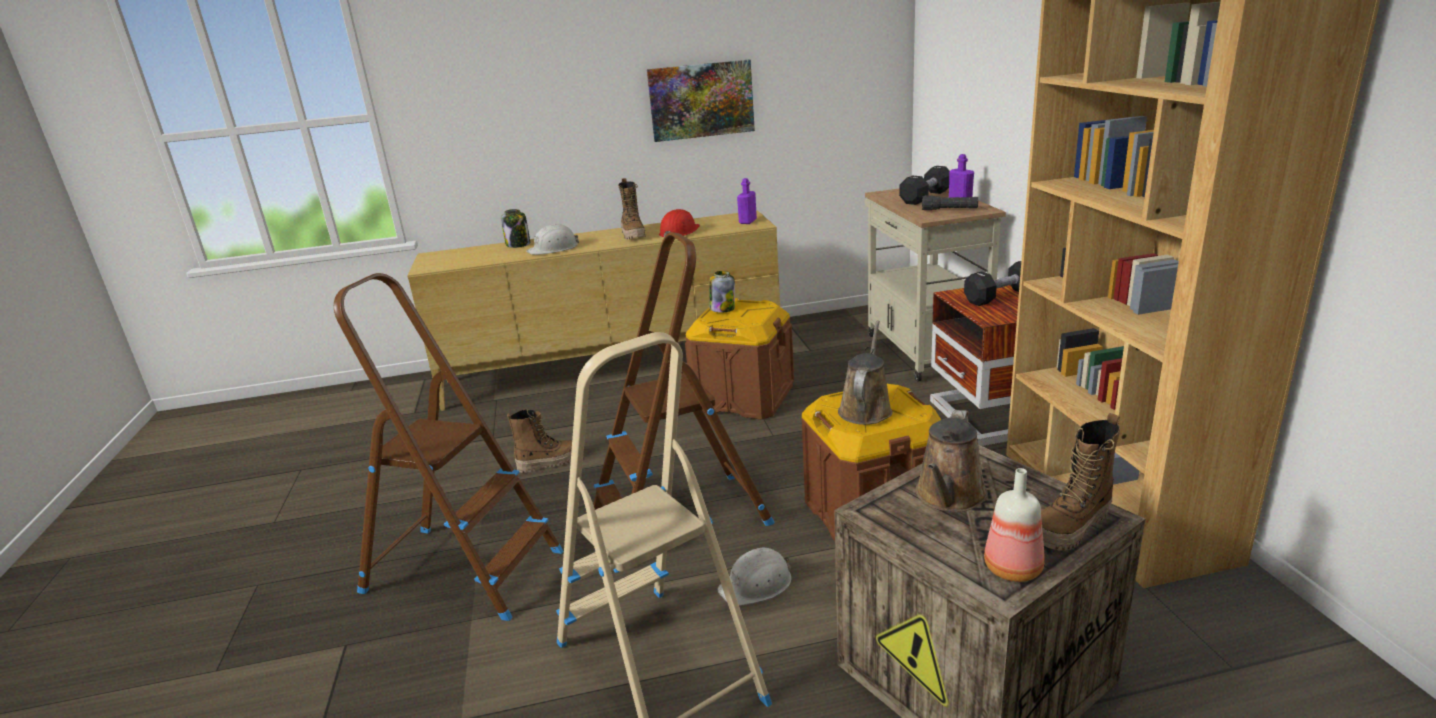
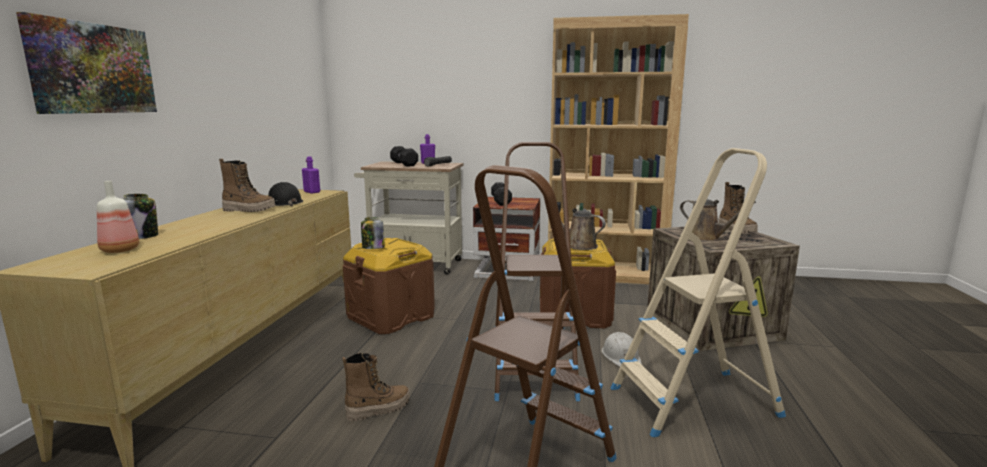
camera: 70 degrees left, 10 degrees down
(548, 462) = (378, 409): boot -> boot turned 60 degrees clockwise
(554, 248) = (206, 228): white hard hat -> none
(679, 232) = (284, 203): red hard hat -> black hard hat
(701, 100) = (233, 96): picture -> picture (92, 68)
(1012, 568) = (764, 240): bottle -> bottle (119, 250)

